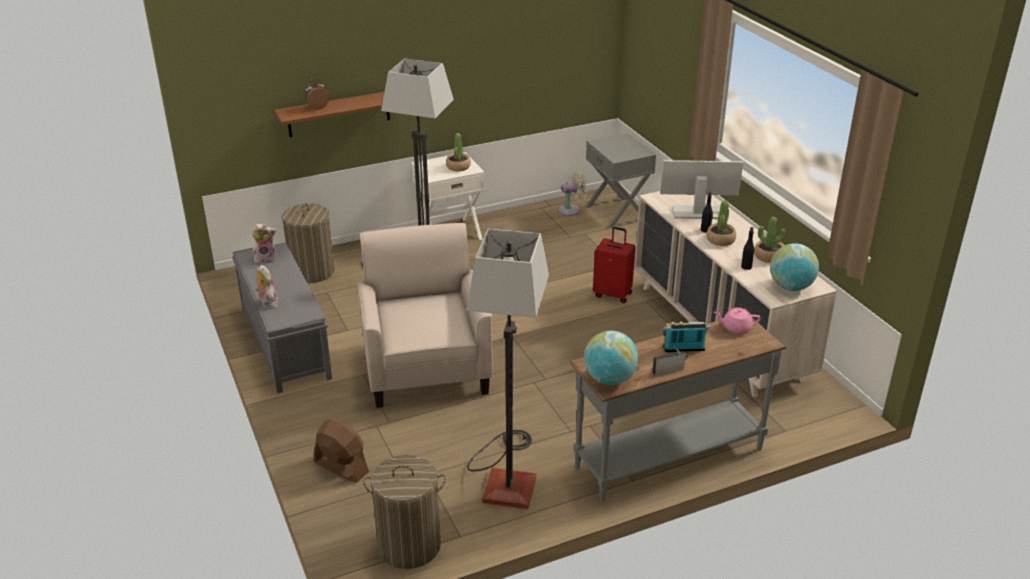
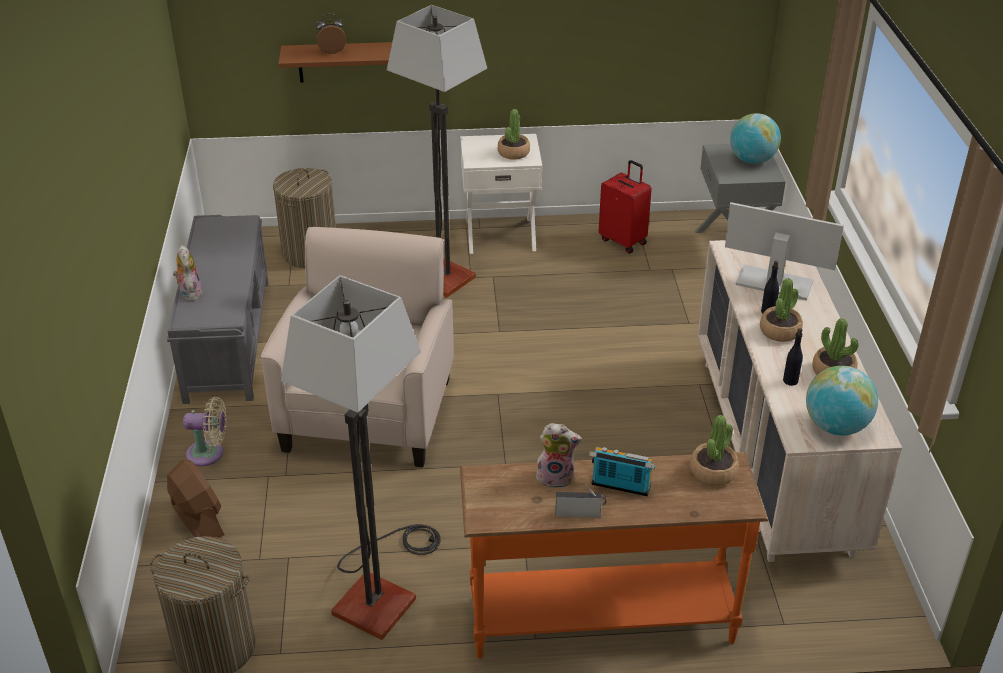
camera: 20 degrees right, 5 degrees up
(266, 259) = (223, 233): plush toy -> plush toy (556, 477)
(571, 210) = (673, 232): beige fan -> beige fan (209, 453)
(609, 379) = (492, 506): globe -> globe (752, 160)
(613, 294) = (660, 364): red suitcase -> red suitcase (623, 241)
(668, 457) = (600, 618): grey console table -> orange console table
(735, 328) = (713, 472): pink teapot -> potted plant

